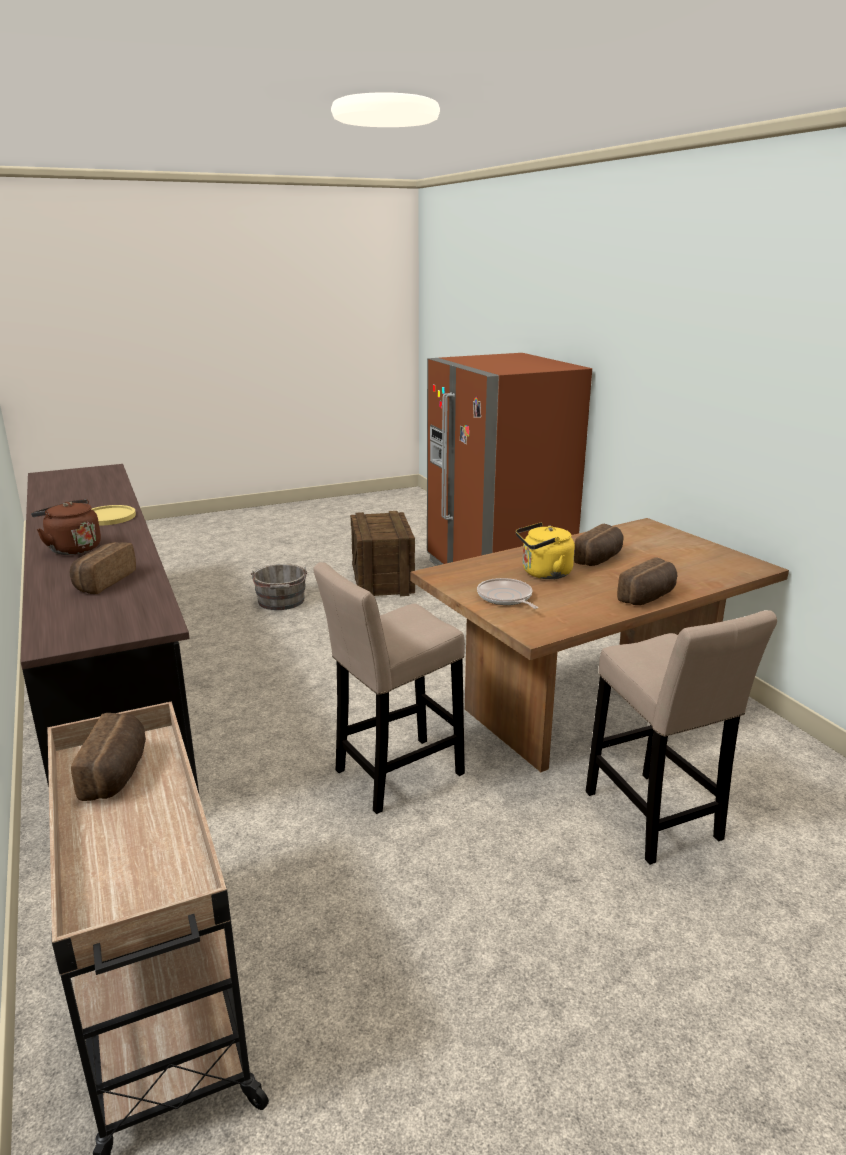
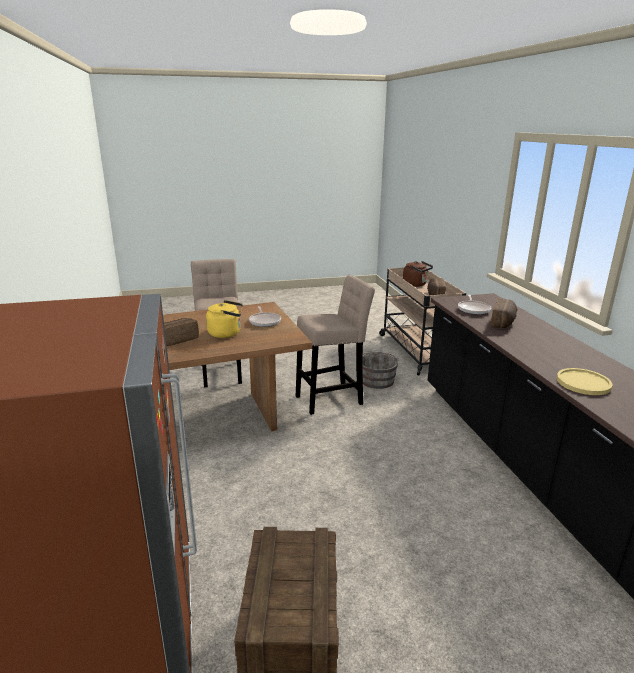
camera: 170 degrees left, 0 degrees up
(72, 548) = (561, 348): brown kettle -> brown kettle (416, 284)
(126, 605) = (473, 309): none -> frying pan
(281, 602) = (438, 600): grey bucket -> grey bucket (376, 379)
(649, 597) = (186, 316): bread -> none

